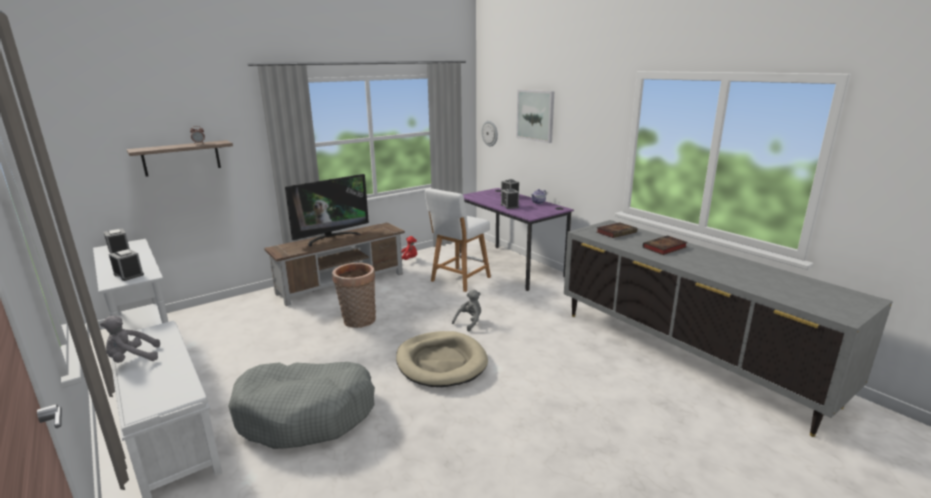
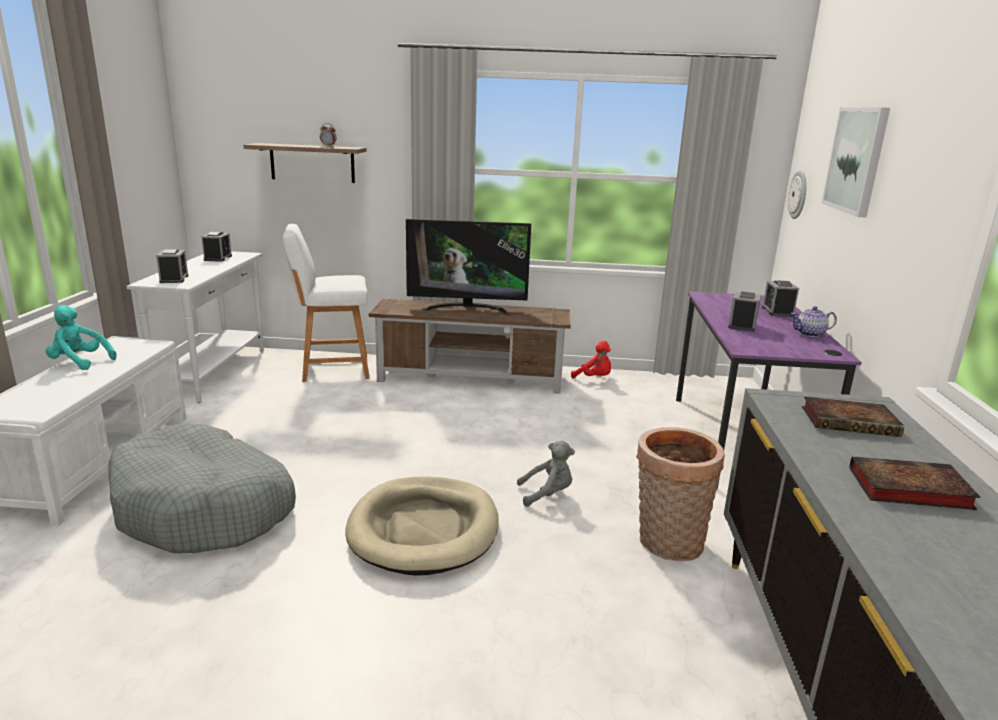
camera: 40 degrees right, 0 degrees up
(132, 359) = (79, 362): grey plush toy -> turquoise plush toy
(358, 321) = (416, 430): basket -> basket (667, 544)
(459, 280) = (625, 430): white stool -> white stool (331, 368)

